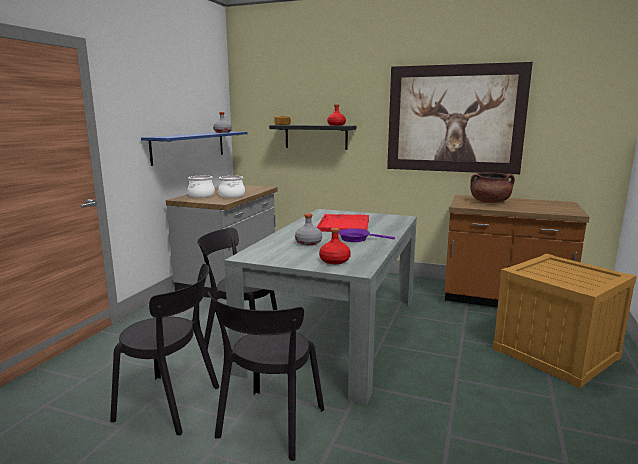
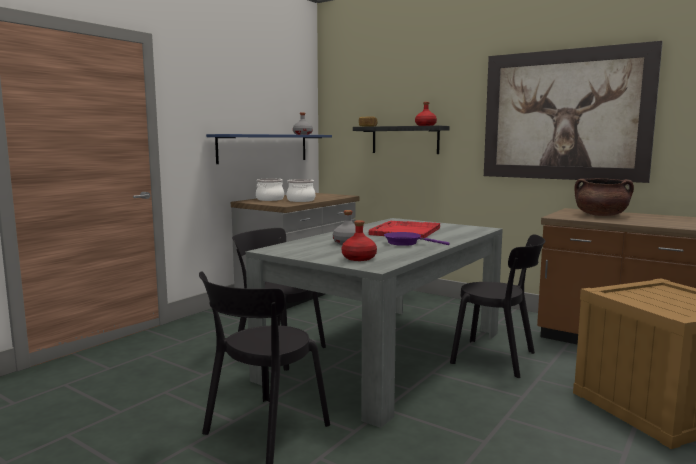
camera: 15 degrees right, 5 degrees down
(172, 404) = (178, 399): black chair -> black chair (497, 359)

